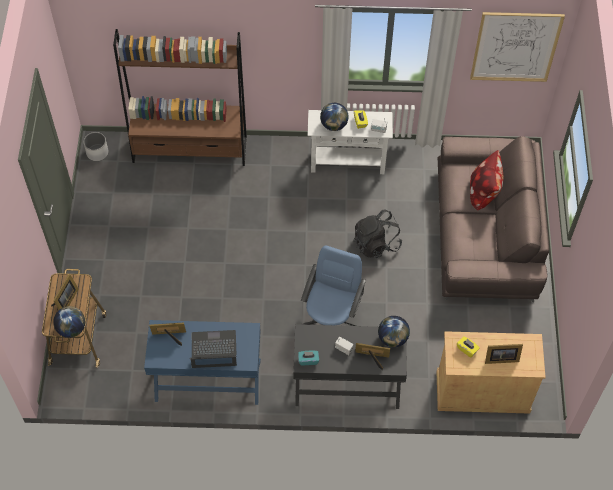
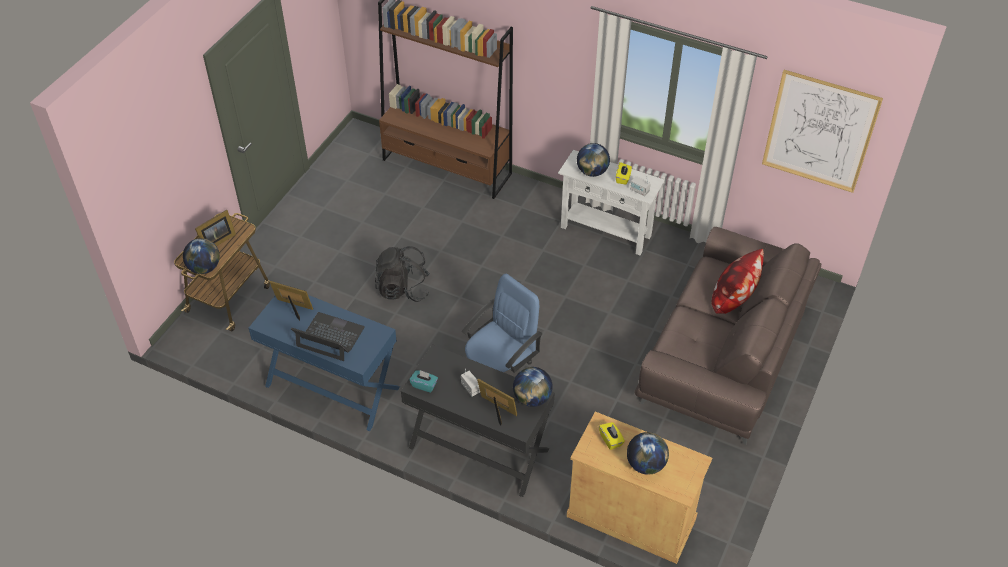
camera: 25 degrees right, 10 degrees down
(97, 152) = (354, 140): white planter -> none
(376, 244) = (592, 319): black backpack -> black backpack (403, 289)
(500, 358) = (645, 464): picture frame -> globe

